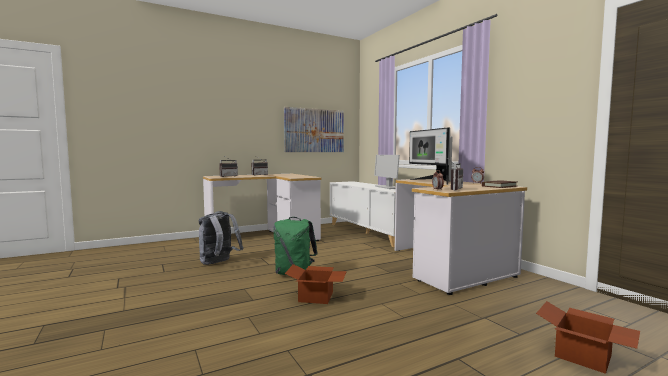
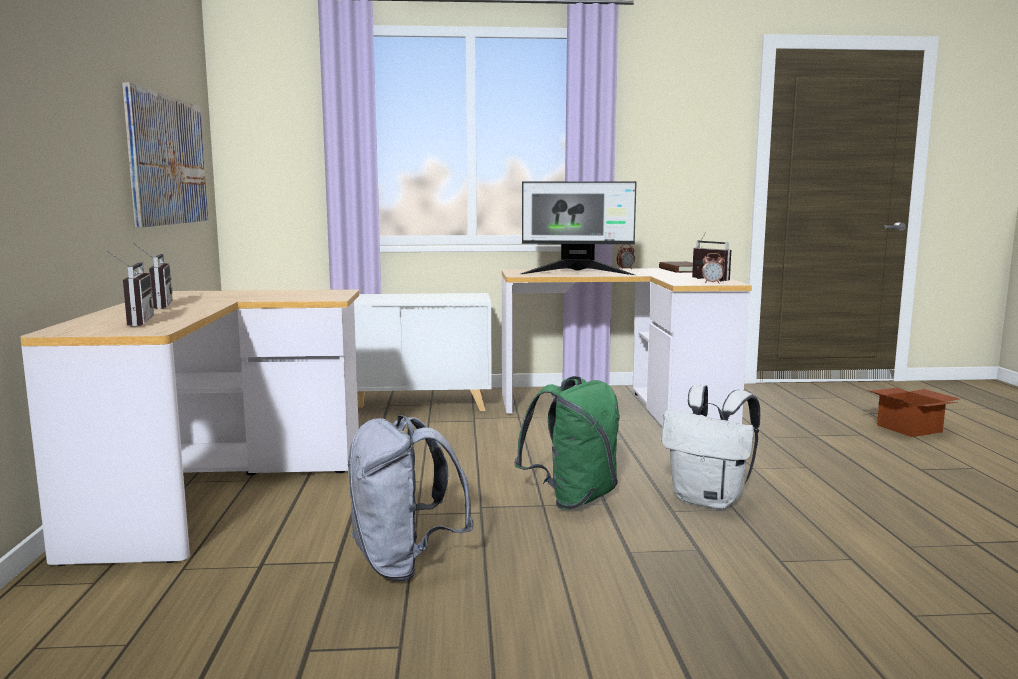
camera: 65 degrees left, 5 degrees up
(317, 297) = (710, 500): cardboard box -> white backpack
(387, 187) = (411, 296): monitor -> none

